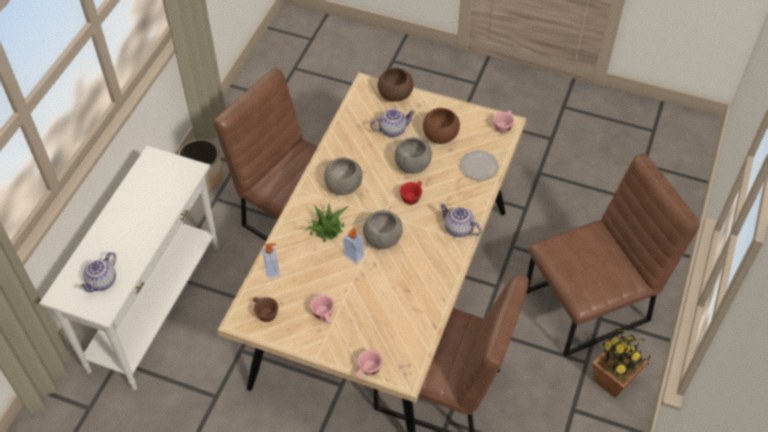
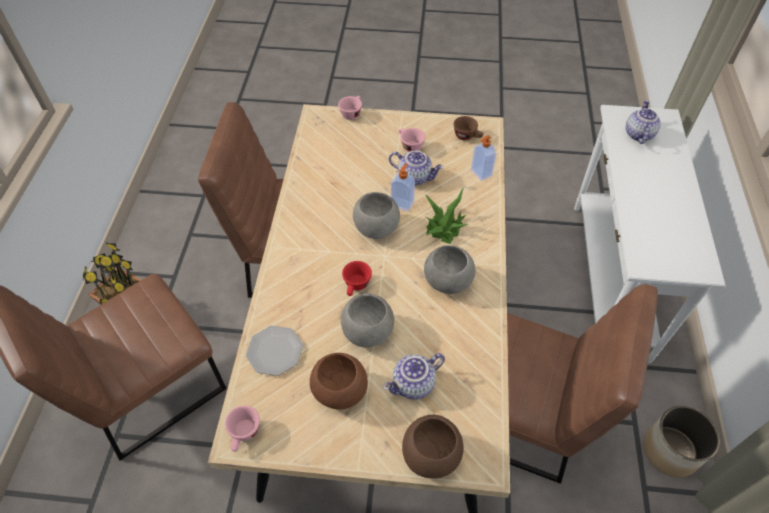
camera: 165 degrees right, 0 degrees up
(458, 229) = (290, 258): teapot -> teapot (415, 177)

